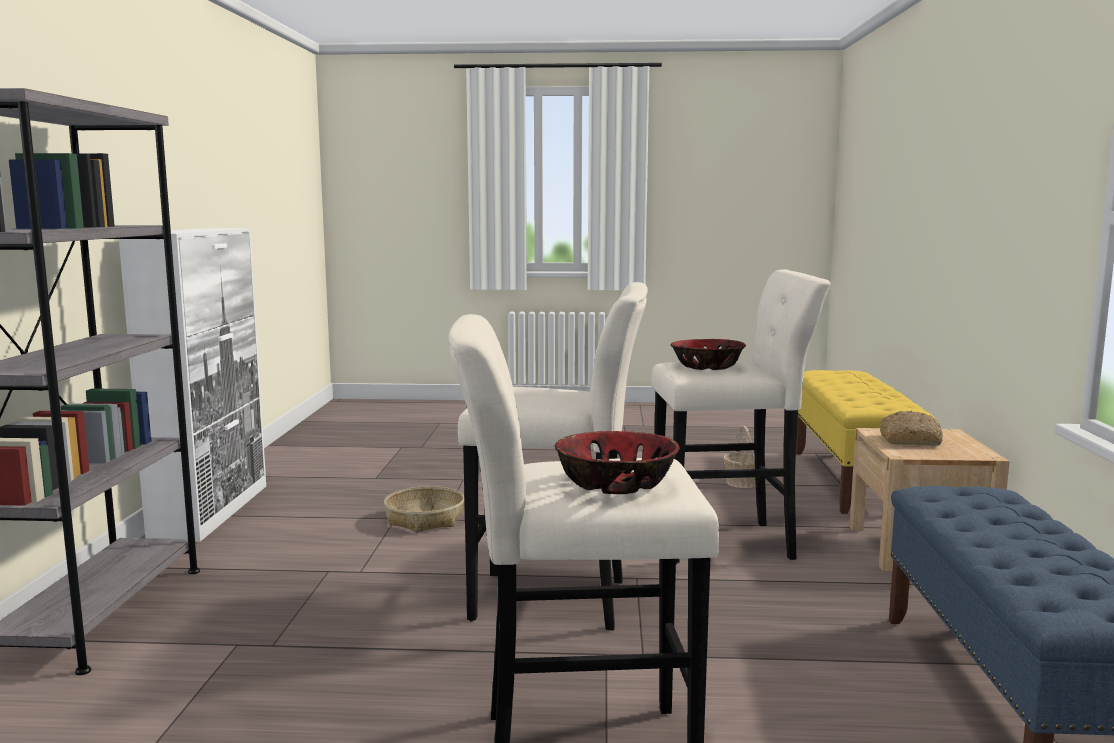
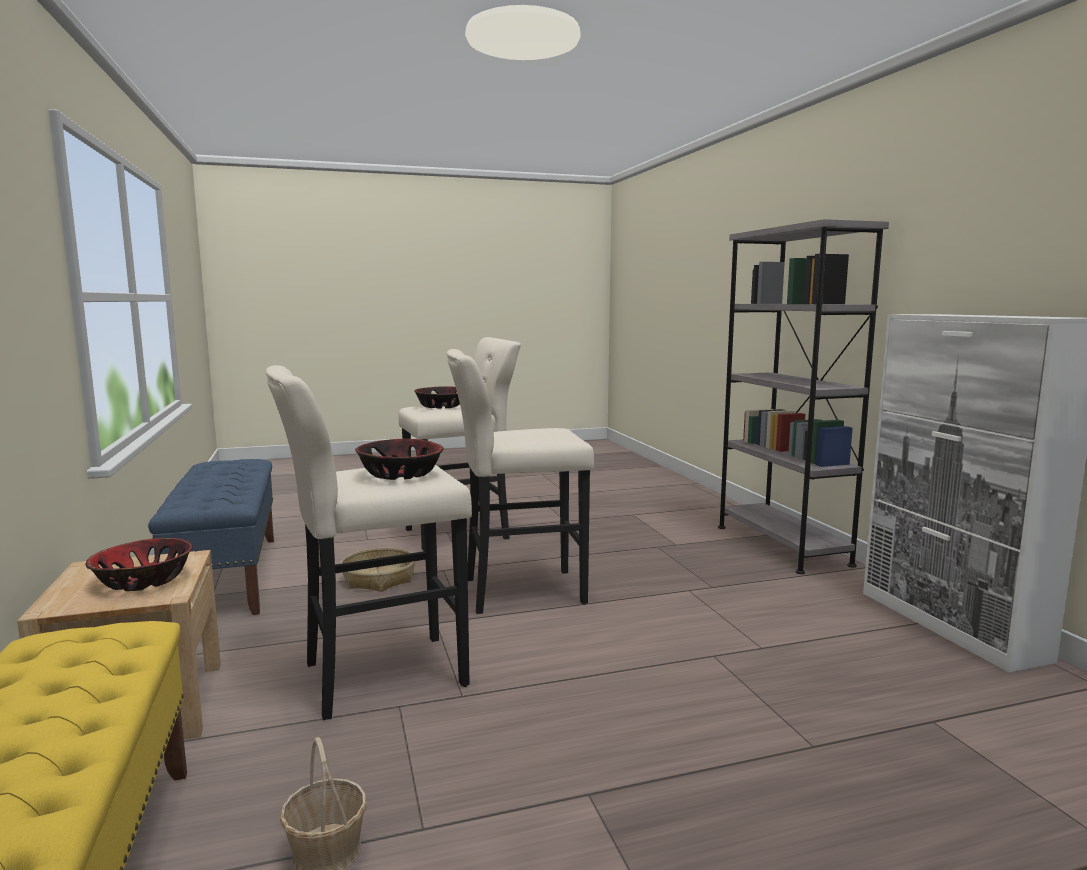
camera: 160 degrees right, 0 degrees up
(425, 519) = (730, 652): basket -> basket (379, 579)
(911, 440) = (142, 581): bread -> bowl

